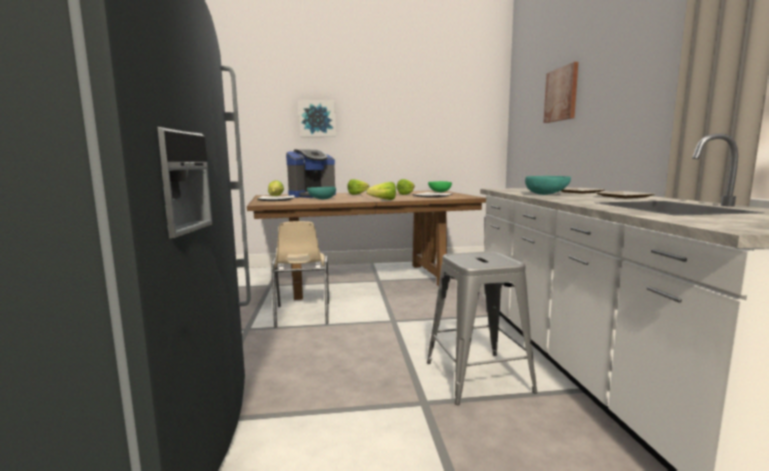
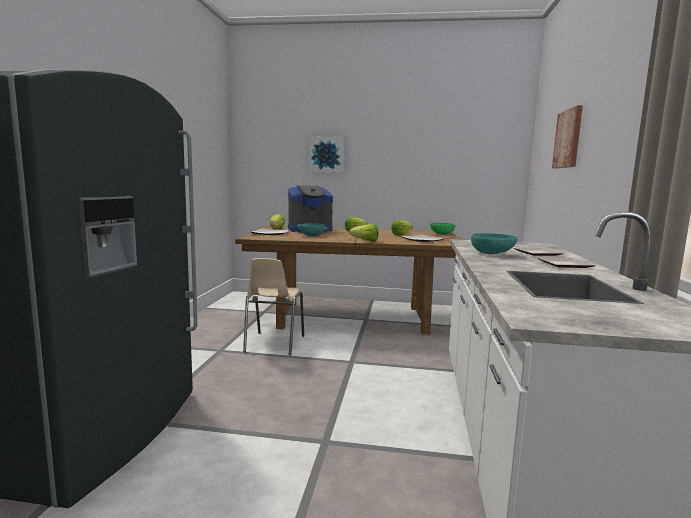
camera: 15 degrees right, 0 degrees up
(478, 377) = (392, 428): grey stool -> none

